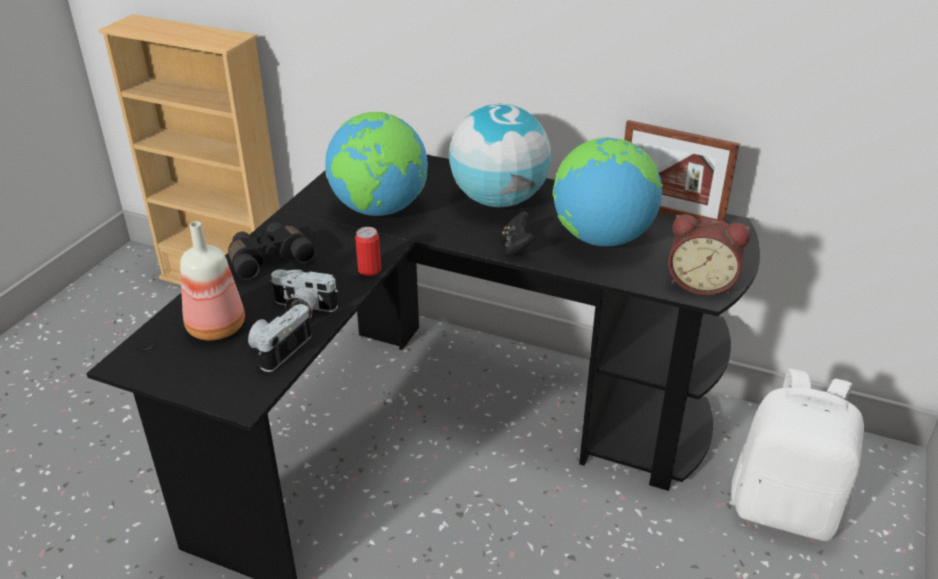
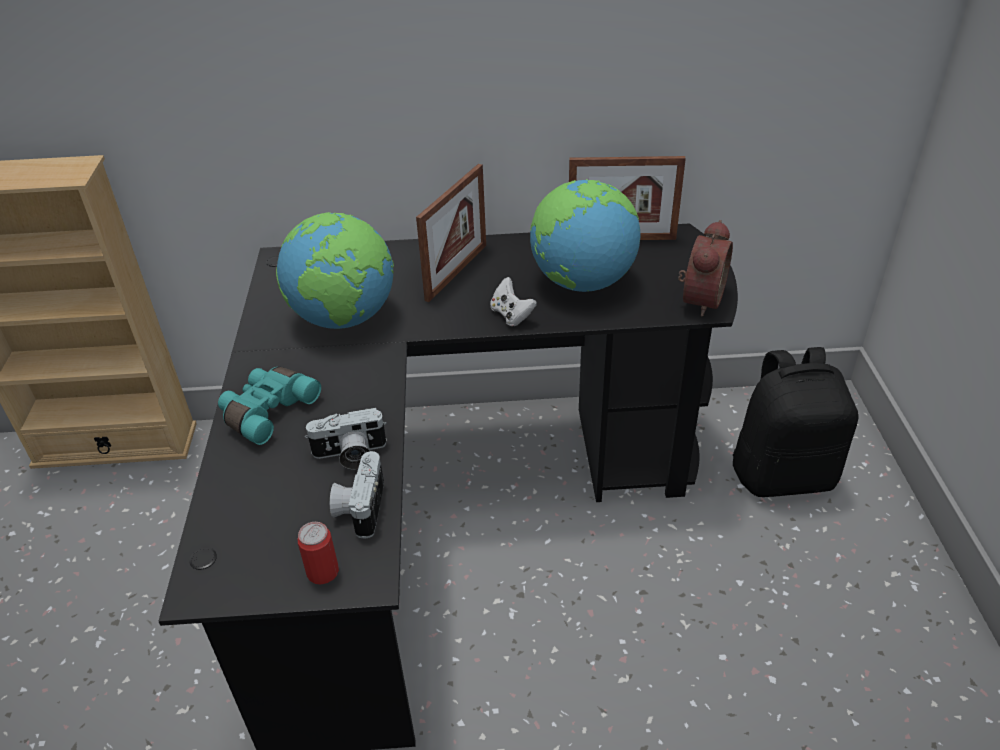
camera: 25 degrees left, 5 degrees up
(217, 329) = (273, 511): bottle -> none
(269, 259) = (267, 411): black binoculars -> turquoise binoculars
(369, 270) = (386, 387): can -> can (323, 572)
(498, 200) = (456, 272): globe -> picture frame
(516, 246) = (511, 315): black game controller -> white game controller
(701, 283) = (699, 299): alarm clock -> alarm clock turned 60 degrees counterclockwise
(785, 508) = (782, 474): white backpack -> black backpack

